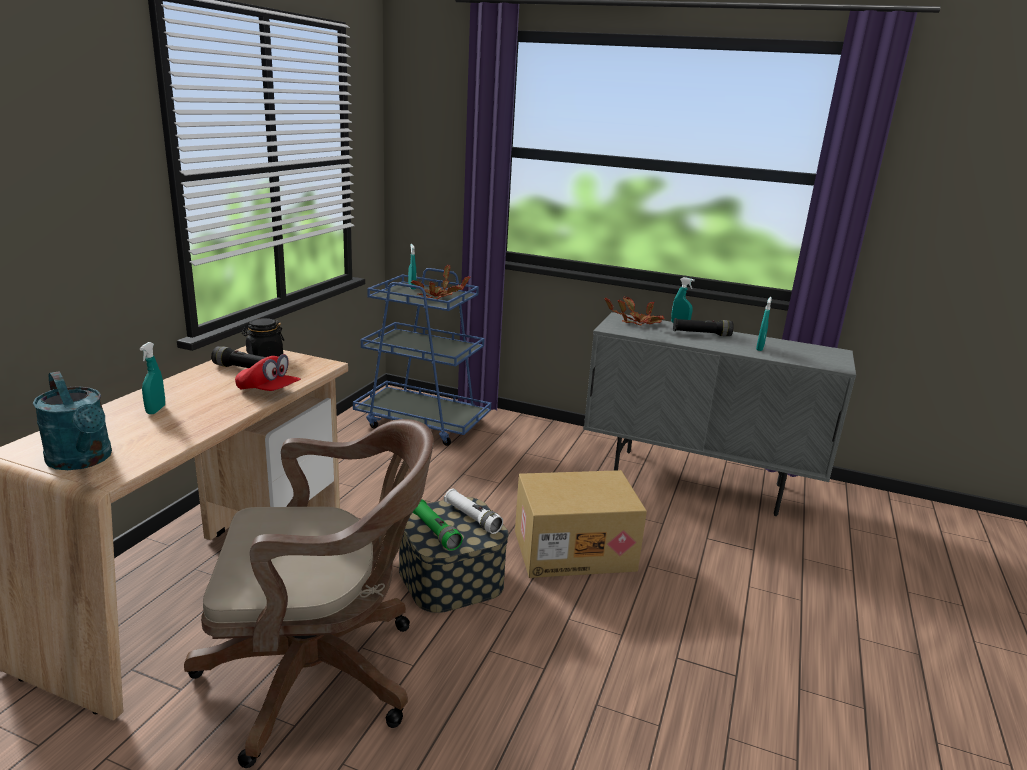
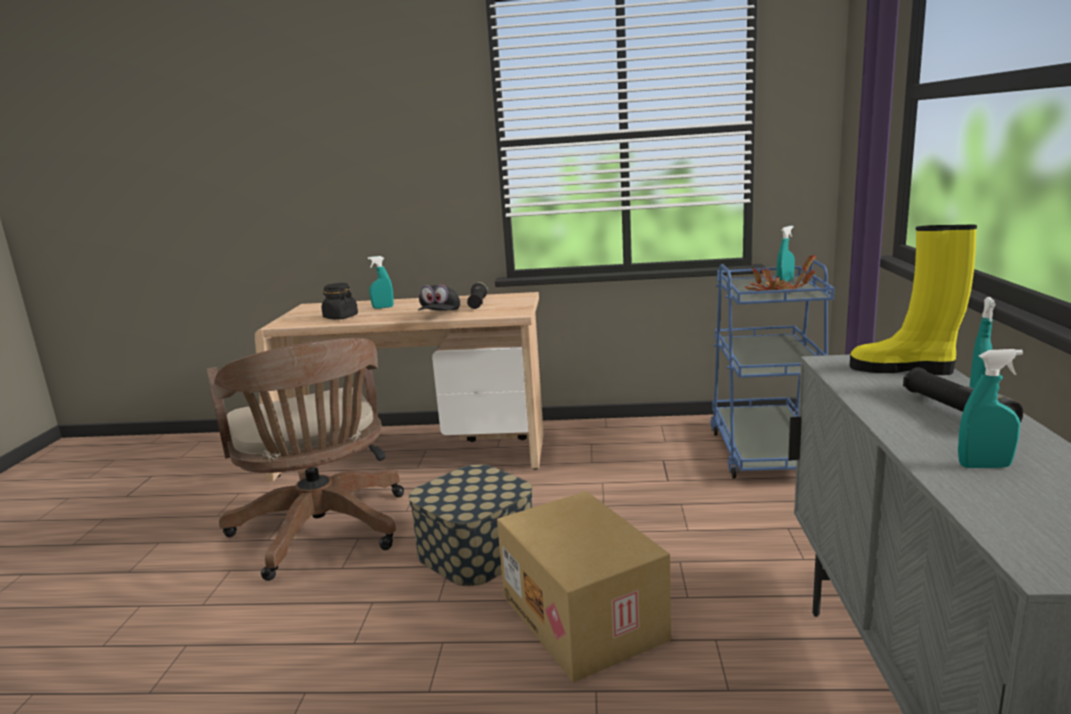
camera: 75 degrees right, 5 degrees down
(83, 460) = (300, 316): turquoise watering can -> none
(264, 355) = (514, 299): black jar -> black jar (340, 317)
(268, 391) = (440, 316): red cap -> black cap
(435, 532) = (451, 486): green flashlight -> none
(472, 518) = (489, 497): white flashlight -> none
(636, 323) = (904, 369): potted plant -> yellow boot

